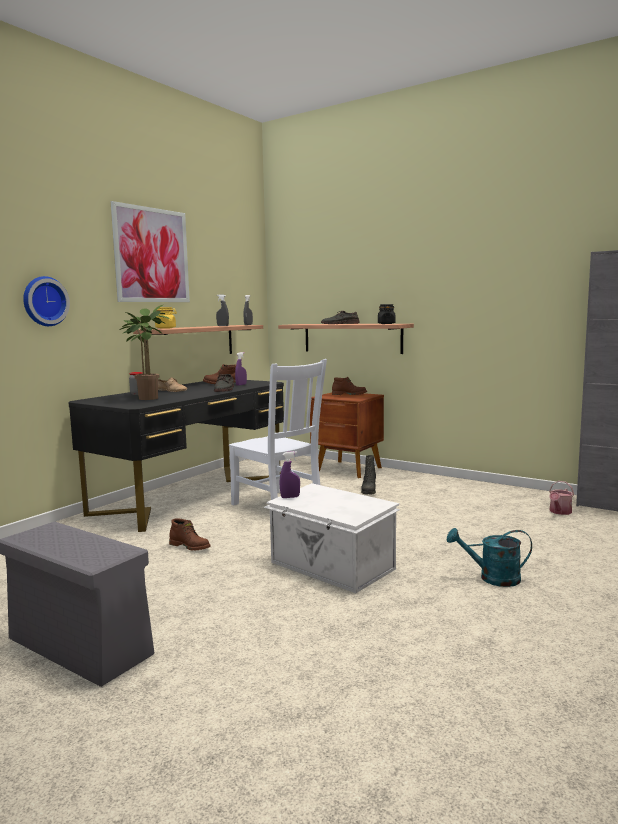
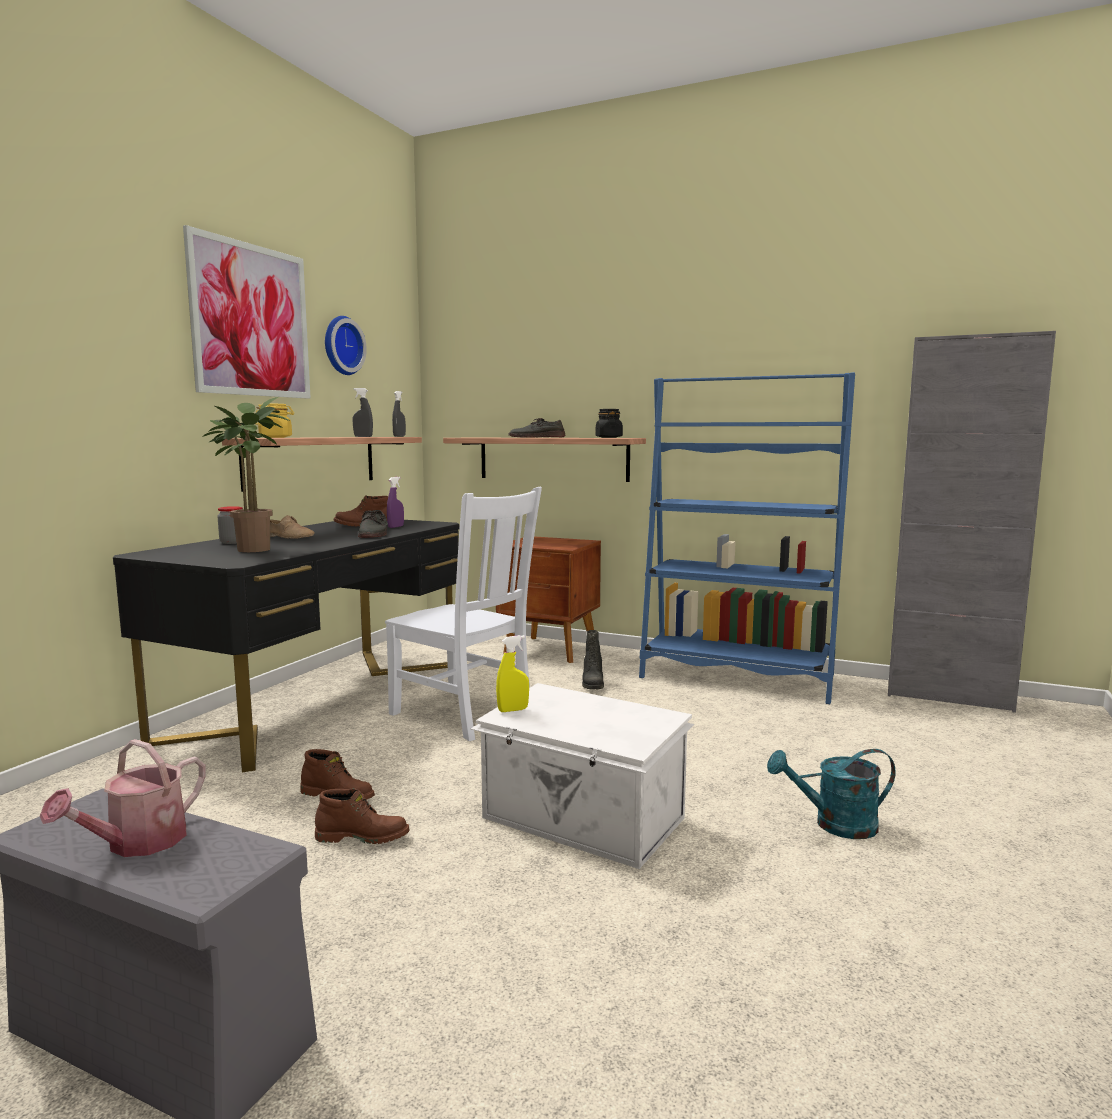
camera: 10 degrees left, 0 degrees up
(44, 301) = (67, 384): wall clock -> wall clock (341, 346)
(290, 497) = (513, 710): purple spray bottle -> yellow spray bottle
(349, 395) = (552, 541): brown boot -> brown boot (363, 837)
(472, 490) = (737, 677): none -> blue bookcase
(559, 512) = (871, 706): watering can -> watering can (138, 843)

